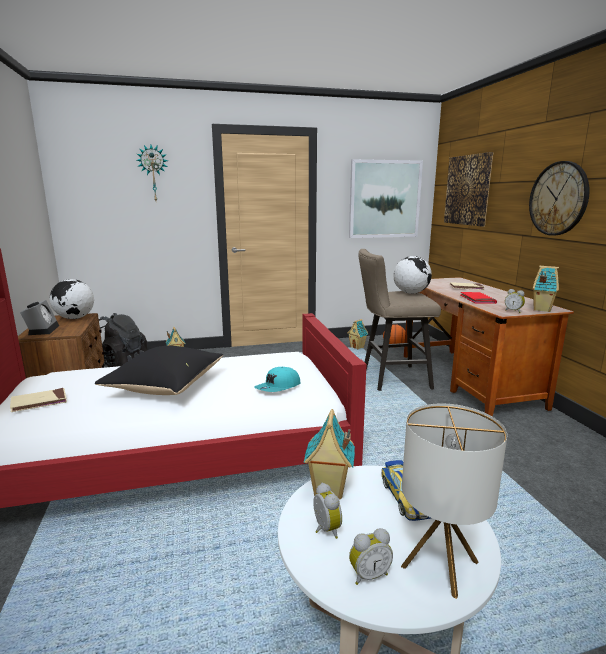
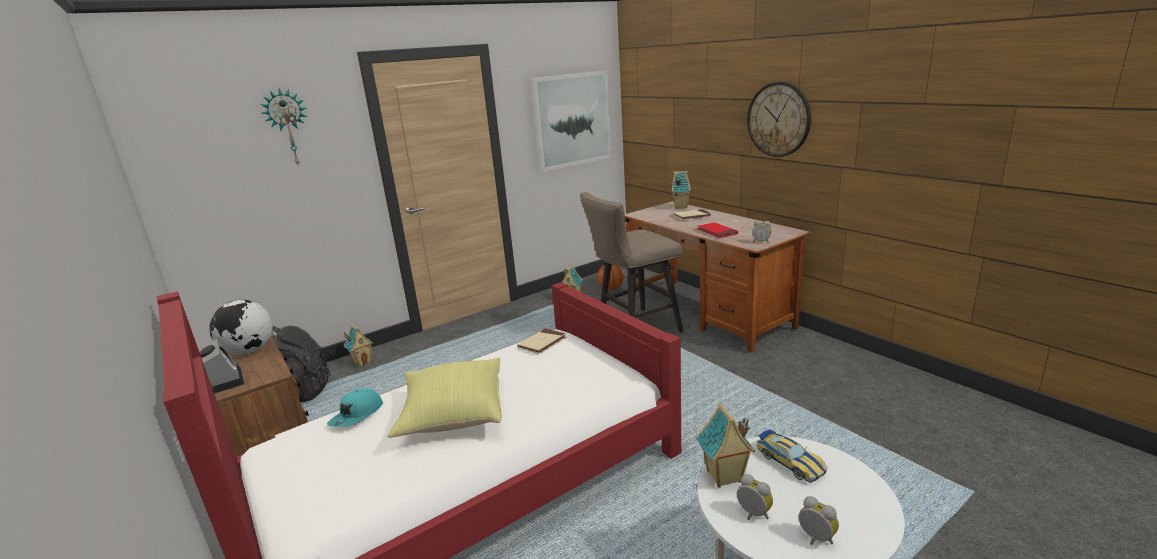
camera: 20 degrees left, 5 degrees up
(39, 402) = (315, 479): beige book -> beige book (542, 343)
(165, 386) = (453, 414): black pillow -> yellow pillow
(278, 387) = (579, 381): turquoise cap -> turquoise cap (357, 415)
(368, 574) = (815, 539): alarm clock -> alarm clock turned 90 degrees counterclockwise
(411, 293) = (644, 234): globe -> none
(439, 563) = (856, 510): table lamp -> none
(468, 190) = (668, 105): picture -> none
(541, 309) = (782, 234): toy house -> toy house (680, 207)

